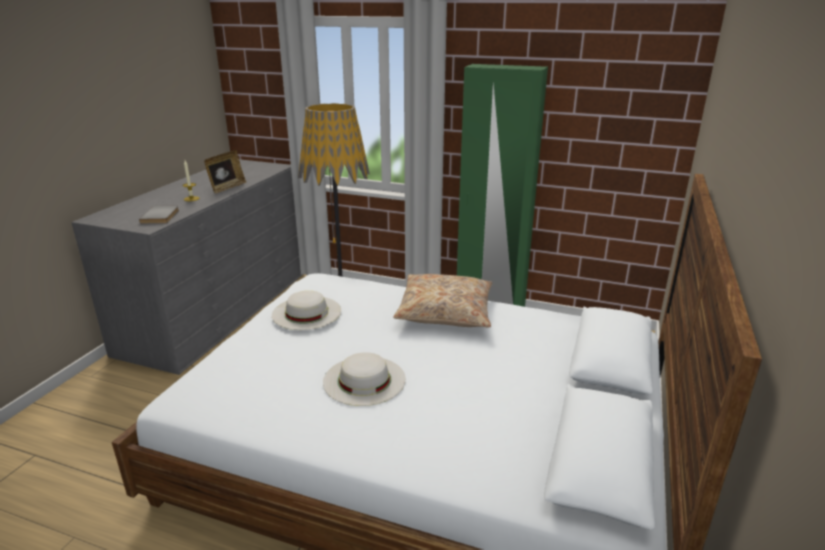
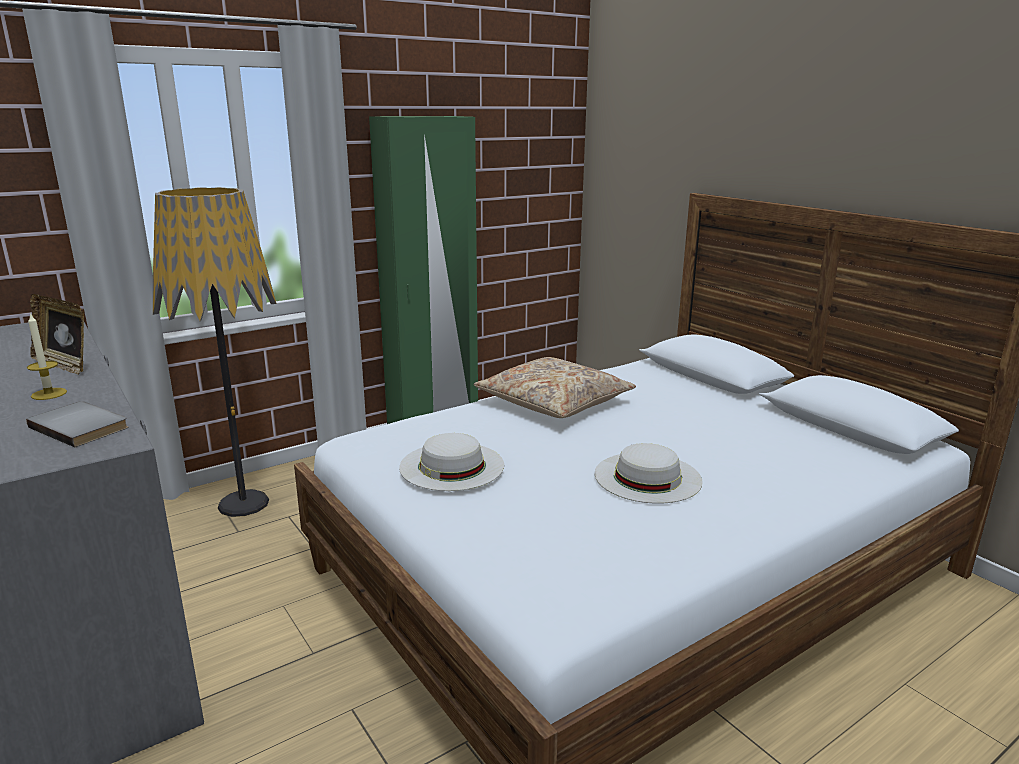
camera: 55 degrees left, 5 degrees down
(227, 188) = (65, 365): picture frame -> picture frame turned 150 degrees clockwise

